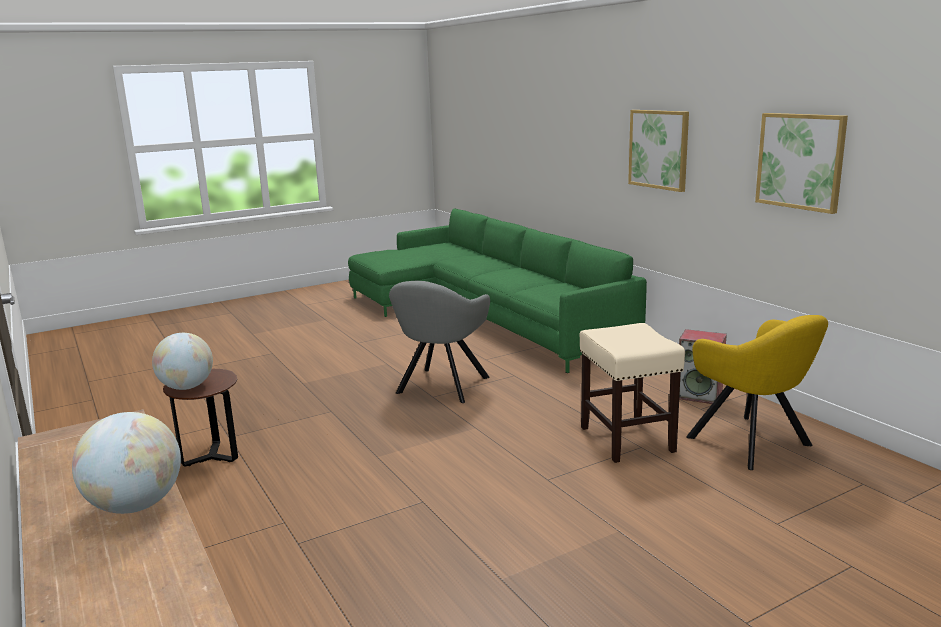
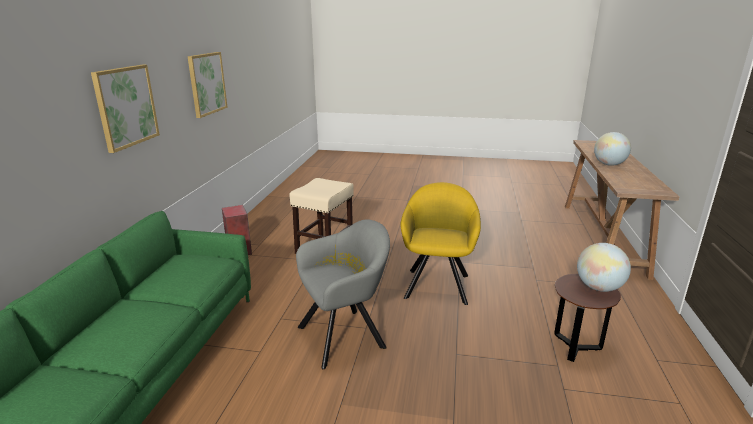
camera: 140 degrees left, 5 degrees up
(753, 444) = (287, 225): yellow armchair -> yellow armchair (437, 284)

